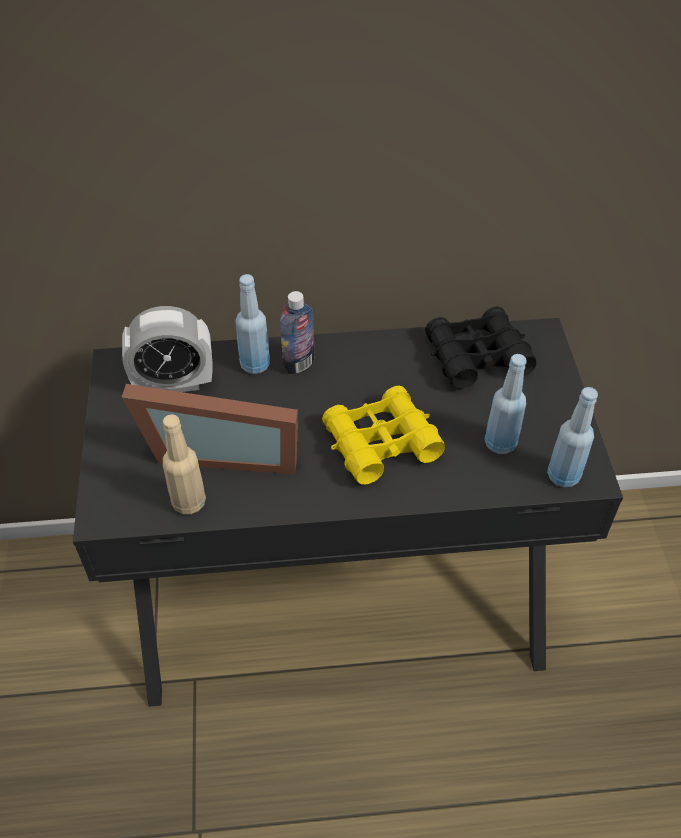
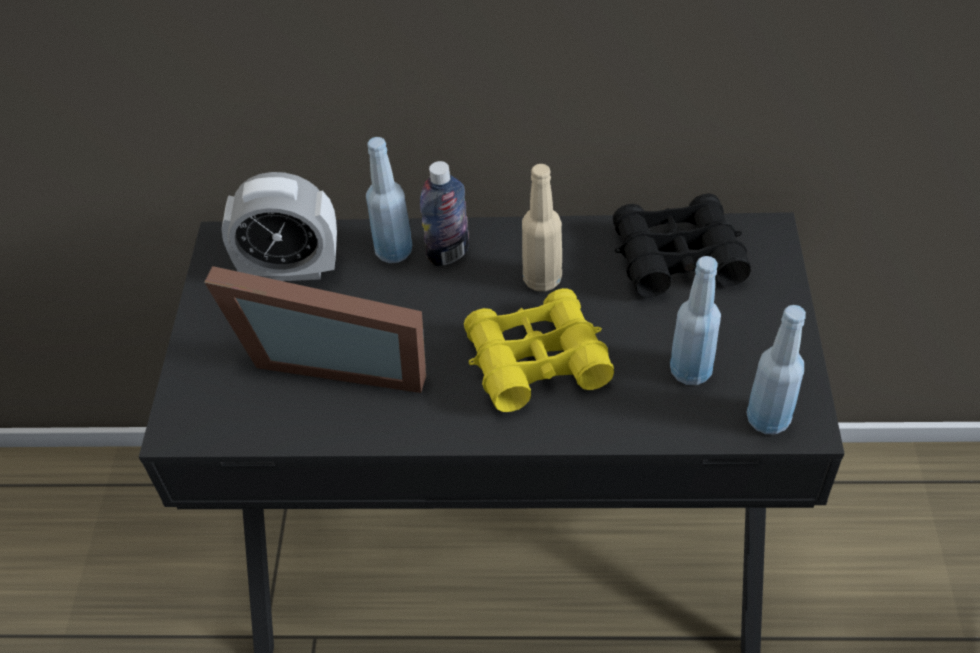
camera: 10 degrees right, 0 degrees up
(188, 502) = (285, 419): beige bottle -> beige bottle (542, 279)

